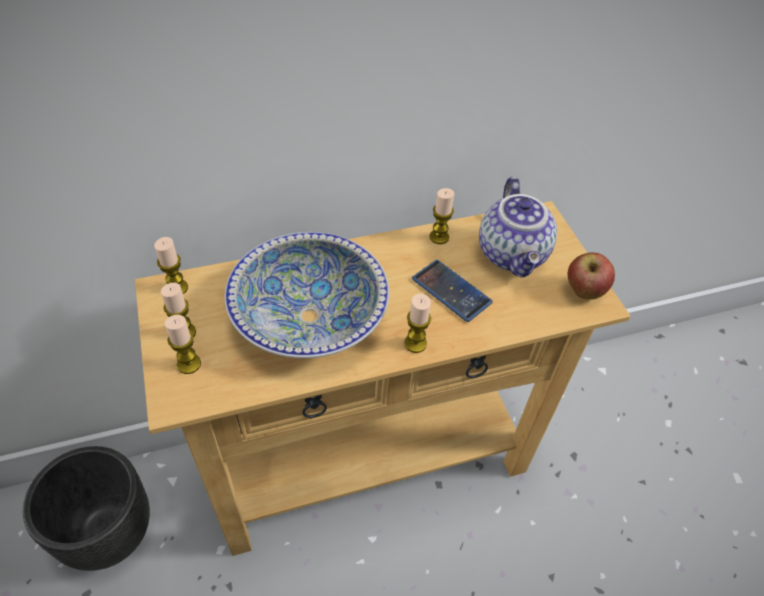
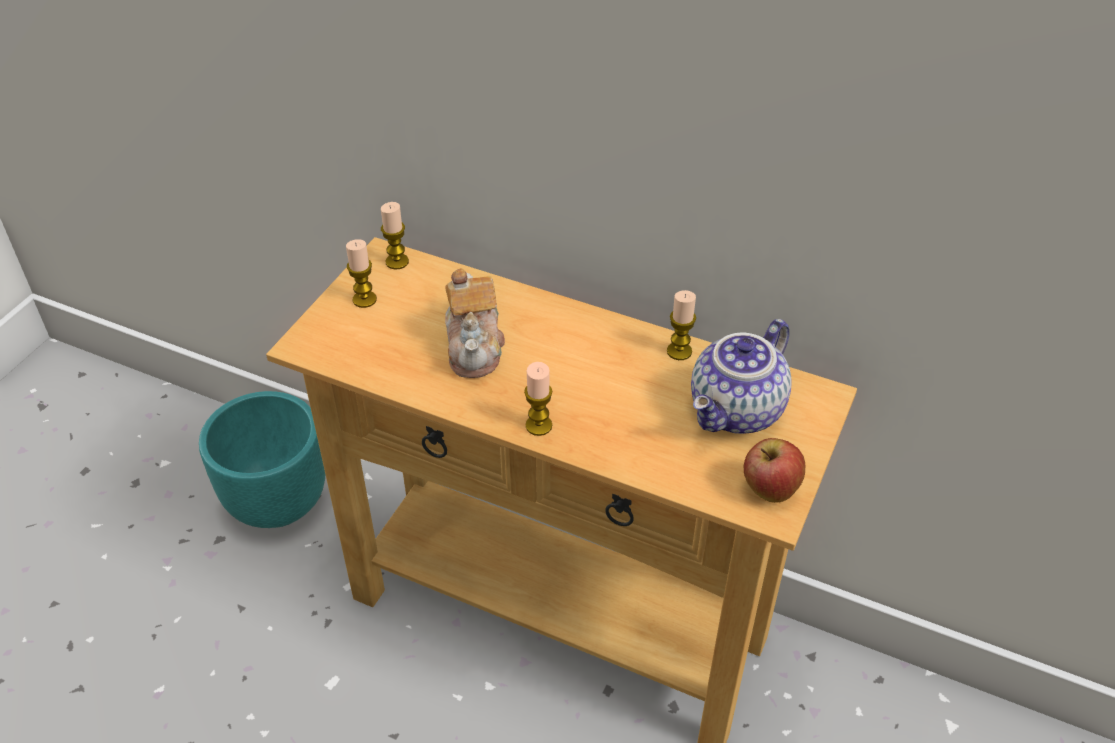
camera: 45 degrees right, 5 degrees down
(110, 534) = (278, 505): black planter -> turquoise planter
(189, 364) = (342, 325): candle -> none
(309, 316) = (475, 347): bowl -> teapot
(451, 291) = (629, 404): phone -> none

